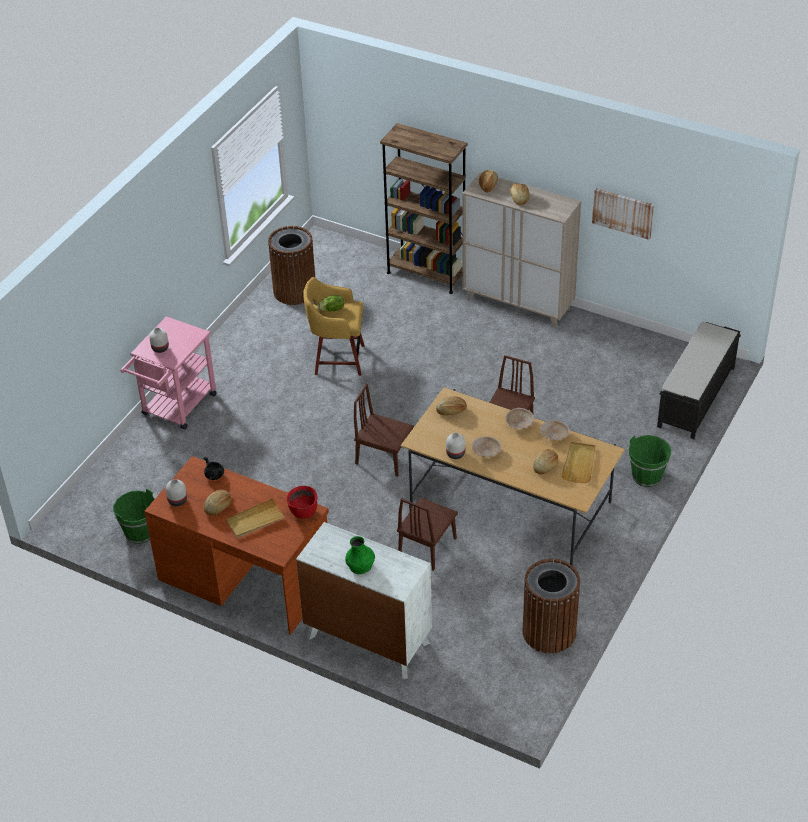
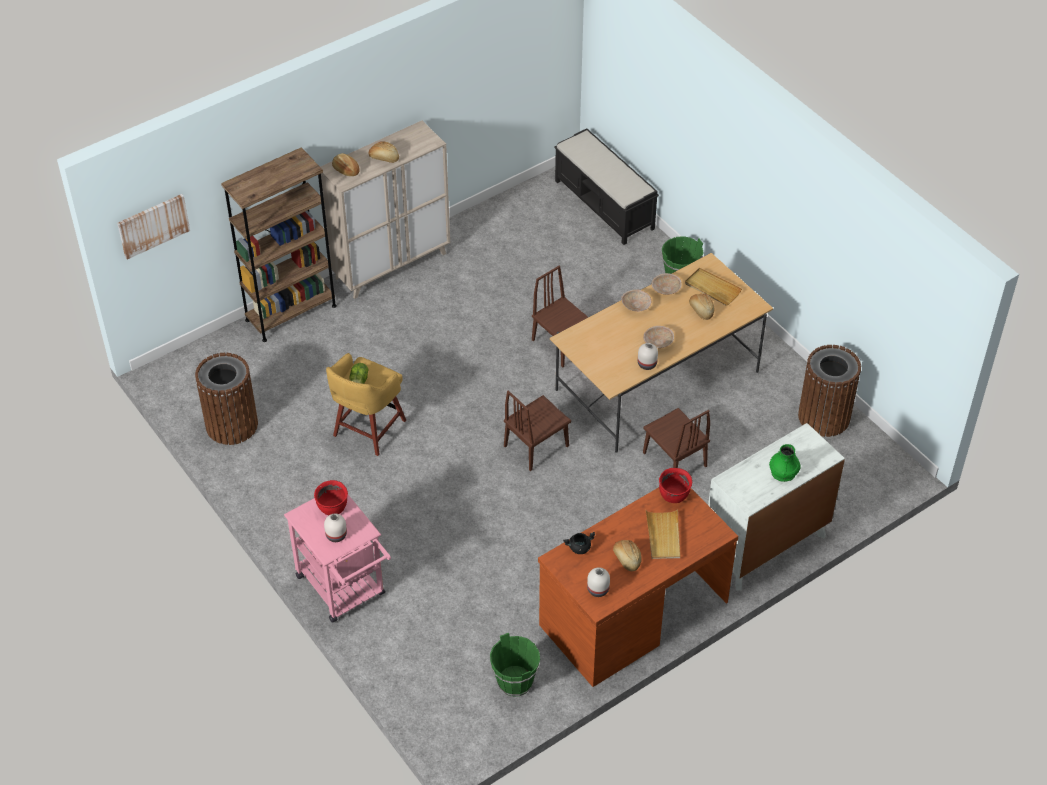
camera: 65 degrees left, 5 degrees up
(185, 336) = (333, 508): none -> red cooking pot
(451, 411) = (586, 345): bread -> none
(623, 213) = (459, 102): picture -> picture (153, 225)

